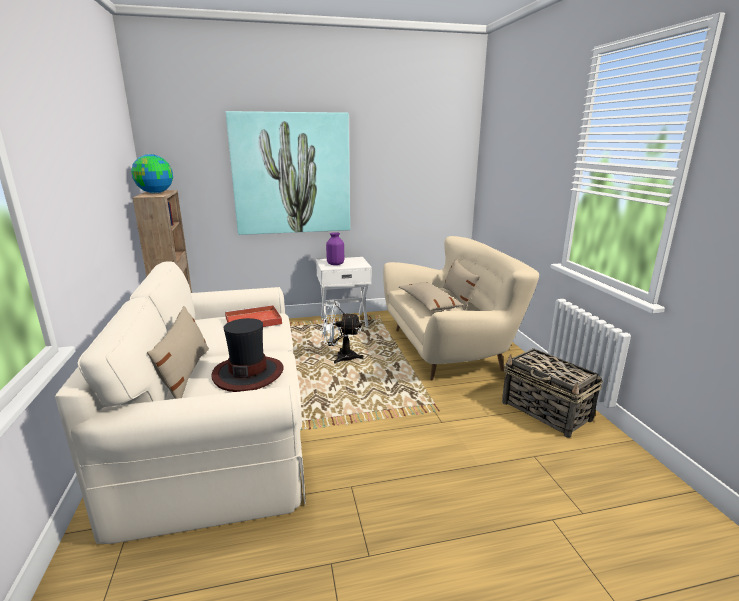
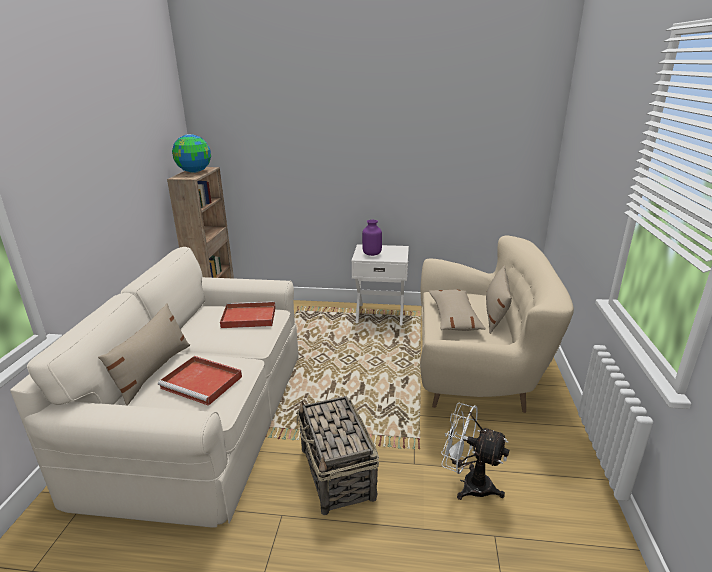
camera: 20 degrees right, 5 degrees up
(248, 373) = (203, 382): hat -> red tray
(291, 174) = (334, 153): picture -> none
(340, 357) = (353, 358): white fan -> white fan (468, 484)
(546, 412) = (546, 480): basket -> basket (337, 474)

